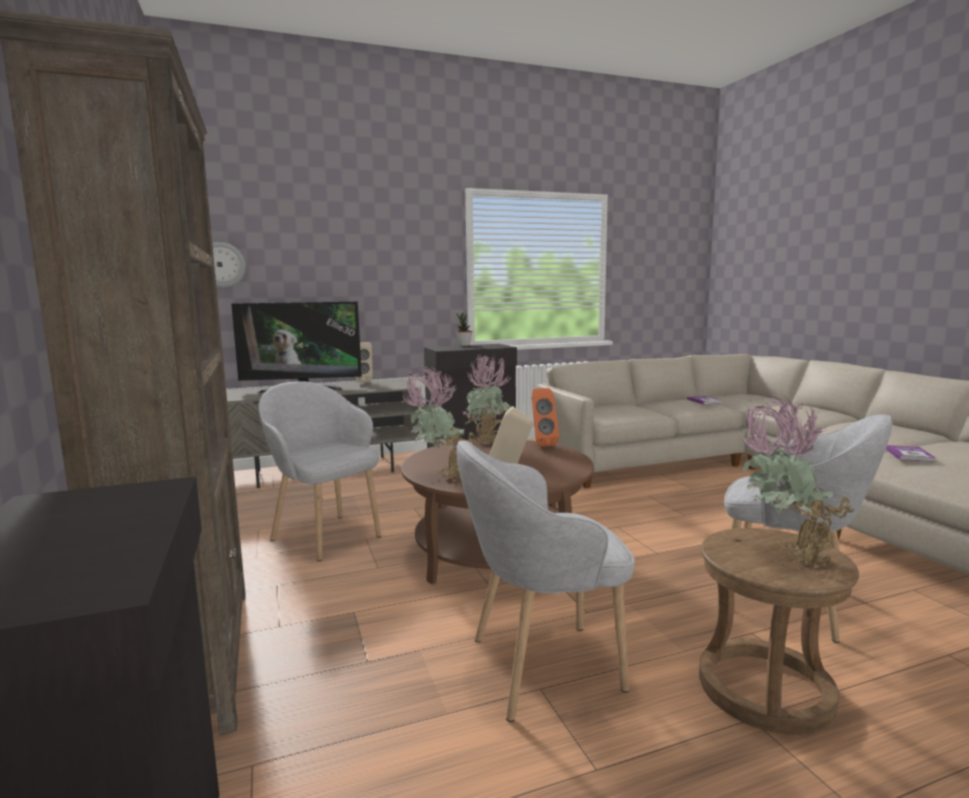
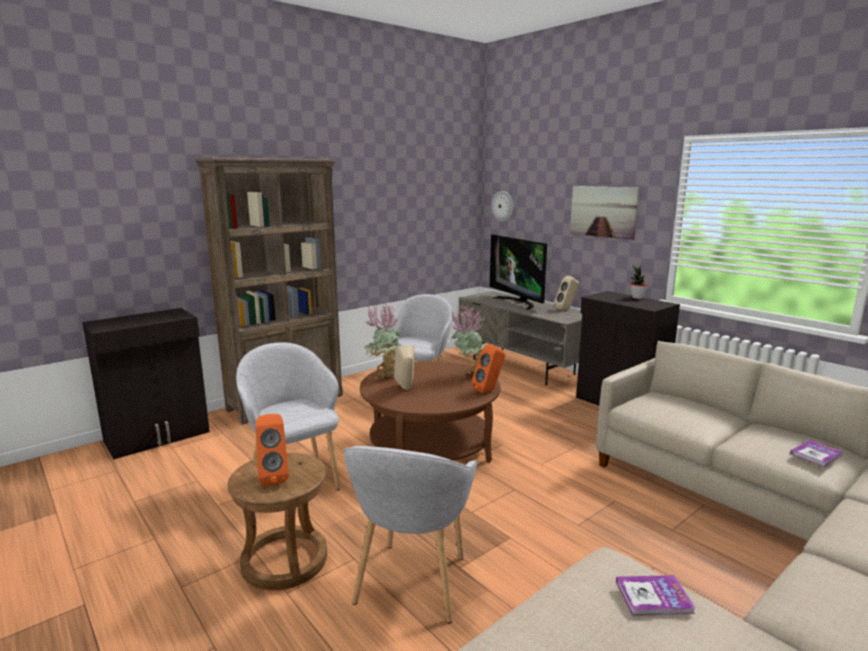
camera: 70 degrees right, 5 degrees up
(387, 264) = (603, 211): none -> picture
(784, 556) = (274, 477): potted plant -> orange speaker

